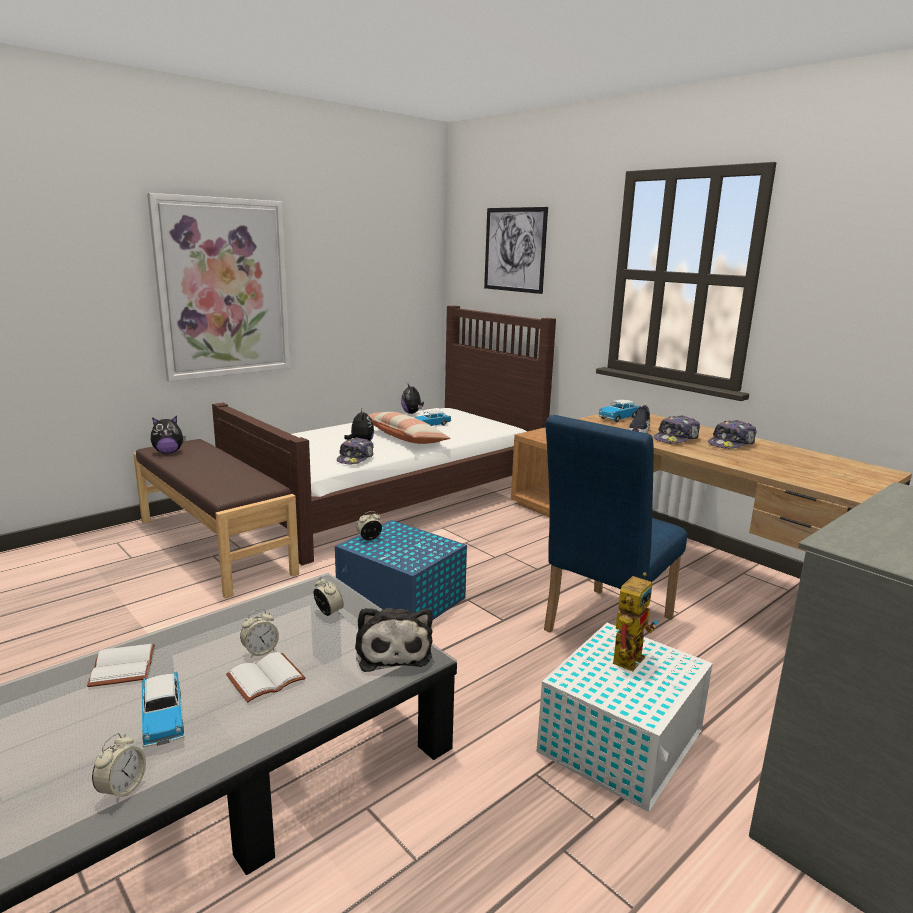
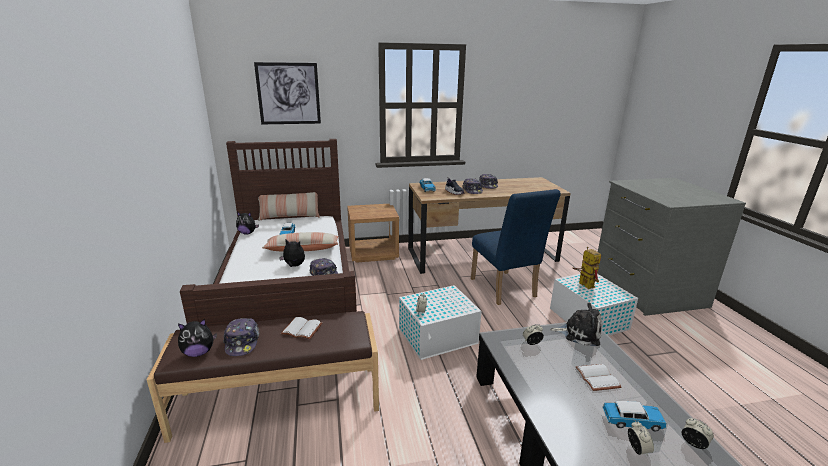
camera: 60 degrees left, 5 degrees up
(121, 666) = (571, 435): white book -> white book (301, 330)
(168, 452) = (199, 353): plush toy -> plush toy turned 60 degrees clockwise
(192, 460) = (242, 342): none -> cap
(224, 288) = (140, 172): picture -> none
(260, 651) = (568, 375): alarm clock -> alarm clock (637, 449)
(402, 600) = (439, 336): blue storage box -> white storage box
(485, 416) = (289, 217): none -> pillow

